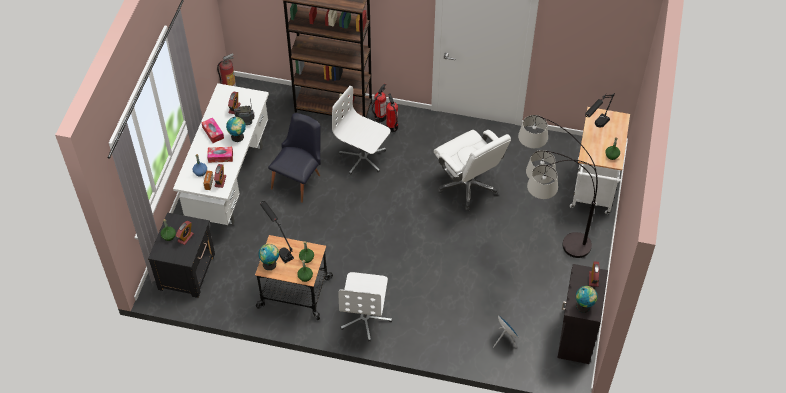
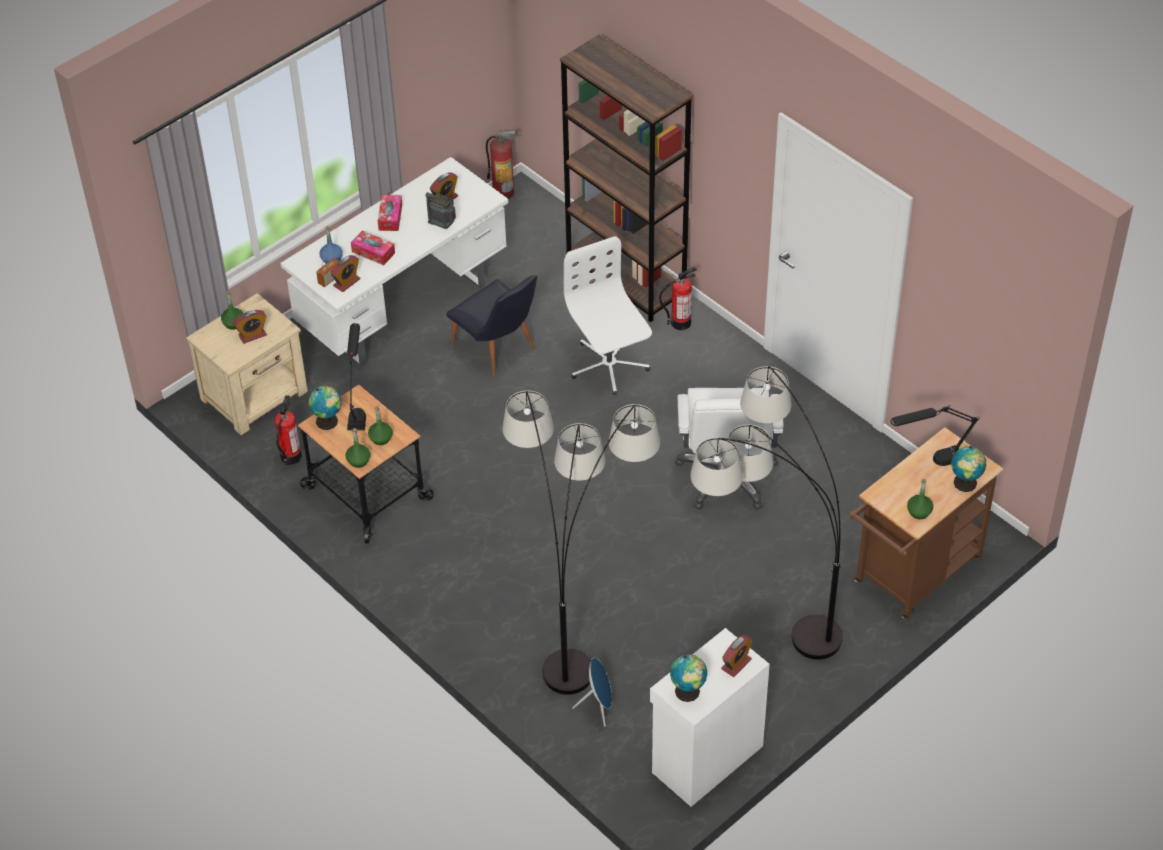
camera: 35 degrees right, 5 degrees down
(187, 271) = (256, 395): black nightstand -> beige nightstand
(238, 137) = (417, 238): globe -> globe (965, 484)
(299, 179) = (498, 351): black chair -> black chair turned 75 degrees clockwise
(365, 318) = (431, 575): white office chair -> none
(392, 127) = (685, 344): fire extinguisher -> fire extinguisher (290, 456)
(460, 301) = (579, 623): none -> floor lamp
(575, 335) = (705, 758): black cabinet -> white cabinet
(593, 190) = (912, 576): white cart -> brown cart

